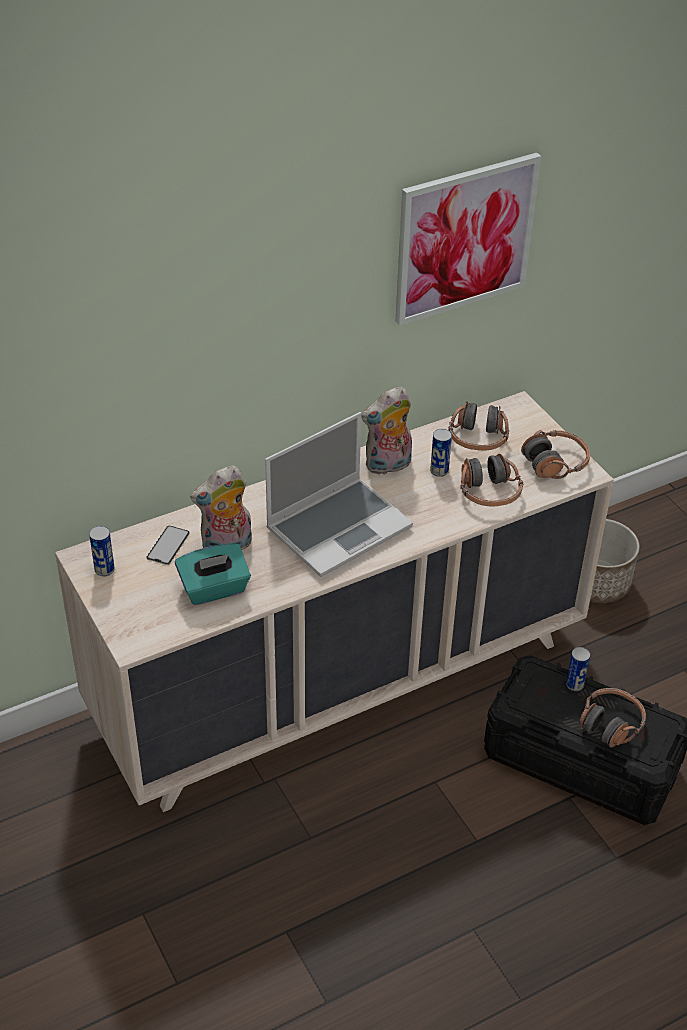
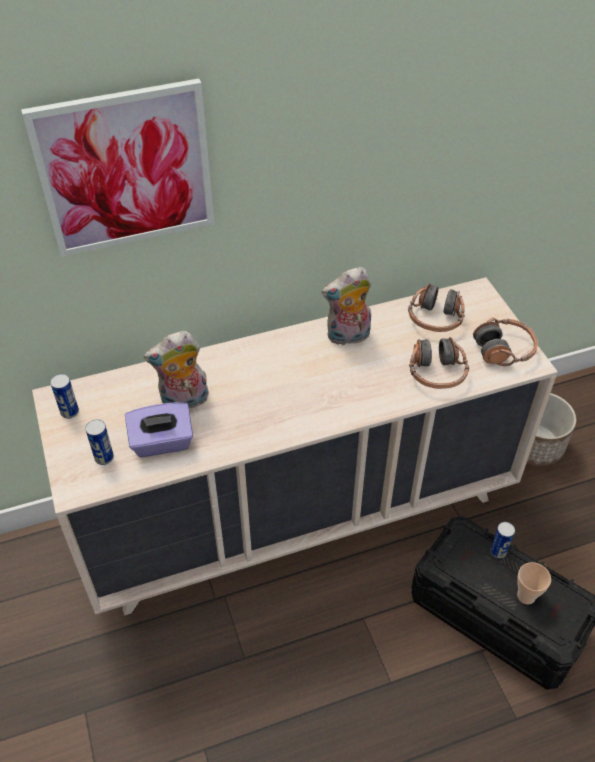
camera: 10 degrees right, 5 degrees up
(168, 545) = (132, 394): phone -> none
(214, 589) = (162, 443): turquoise tissue box -> purple tissue box
(339, 527) = (290, 392): laptop -> none
(439, 471) = (394, 347): can -> can (104, 458)
(464, 238) = (437, 128): picture -> picture (125, 169)
(610, 724) = (526, 596): headphones -> cup

